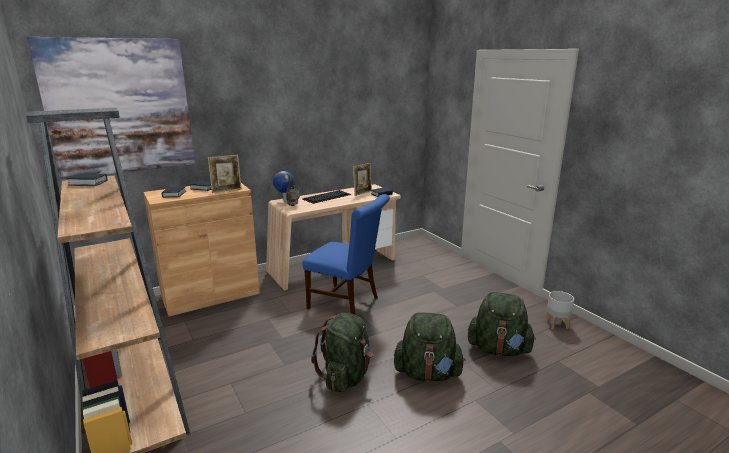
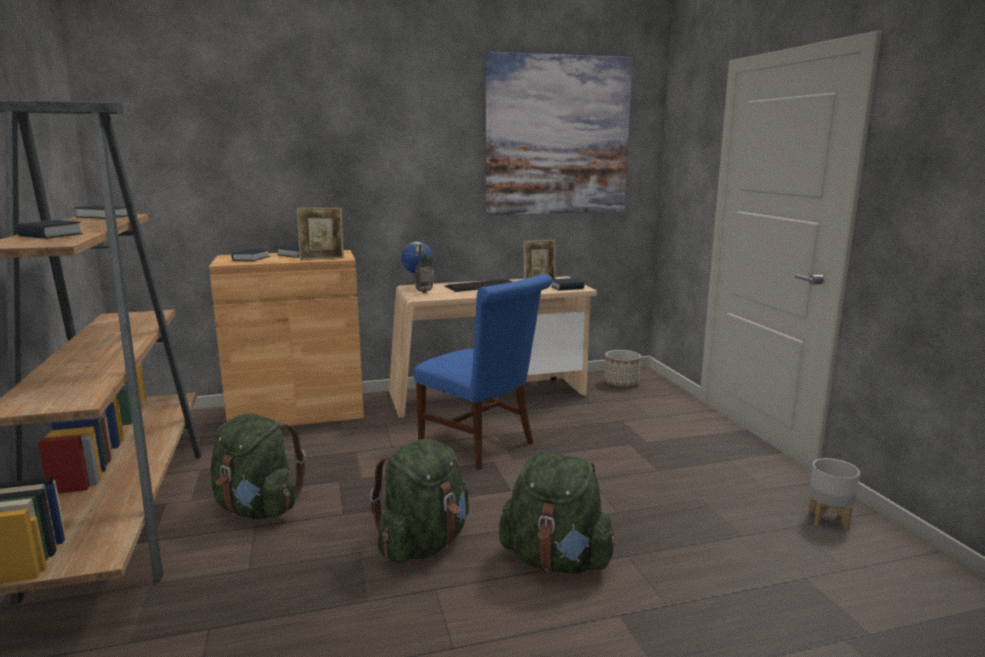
camera: 15 degrees right, 5 degrees down
(91, 213) = (50, 235): none -> book
(120, 107) = (194, 137): picture -> picture (557, 136)
(410, 248) = (621, 383): none -> planter
(498, 349) = (699, 543): green backpack -> green backpack (258, 509)

